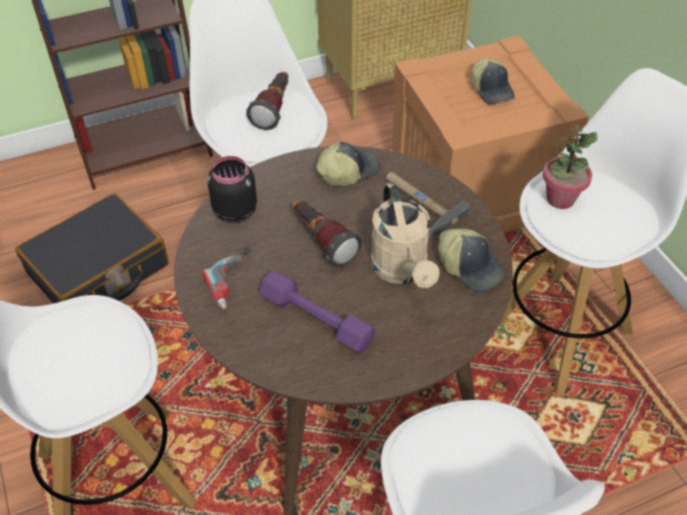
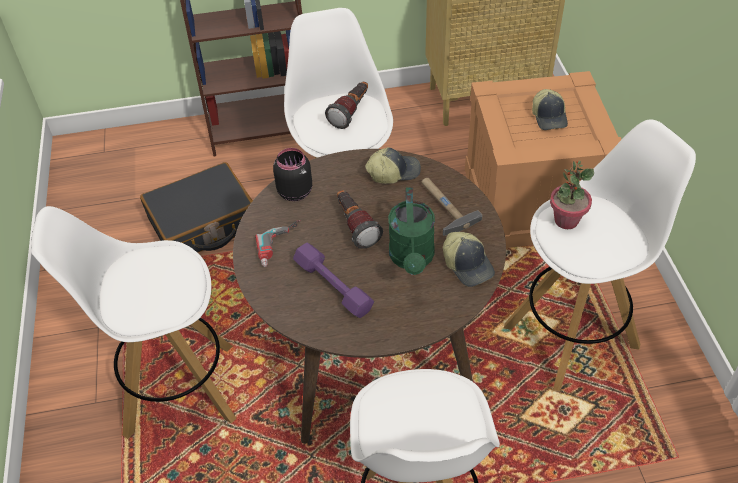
camera: 15 degrees right, 0 degrees up
(402, 270) = (412, 259): beige watering can -> green watering can

